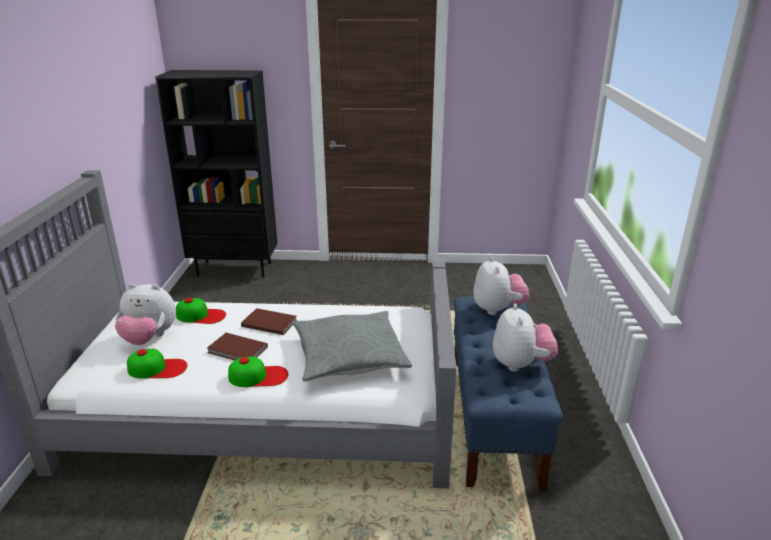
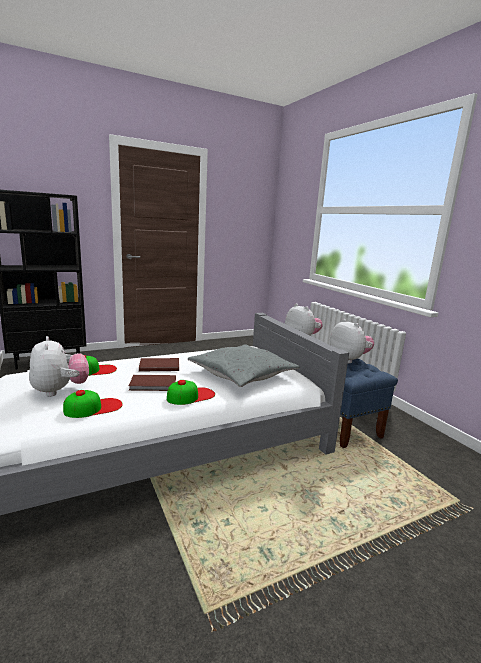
camera: 30 degrees left, 10 degrees down
(149, 338) = (60, 391): plush toy -> plush toy turned 90 degrees counterclockwise

